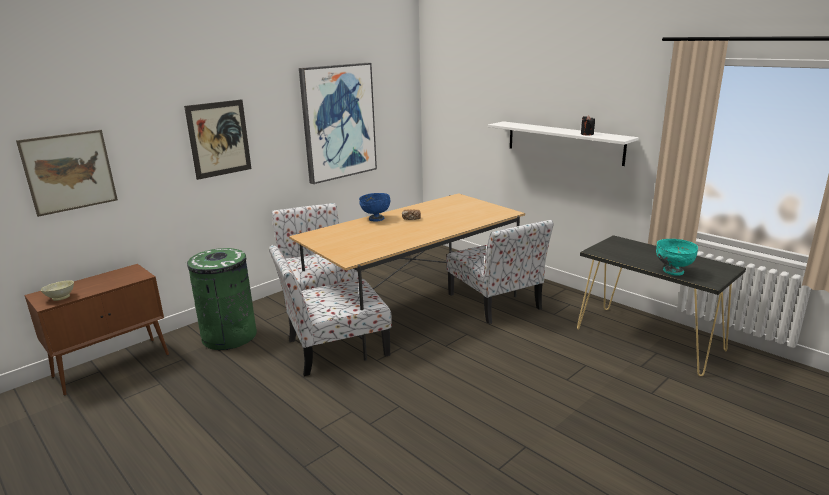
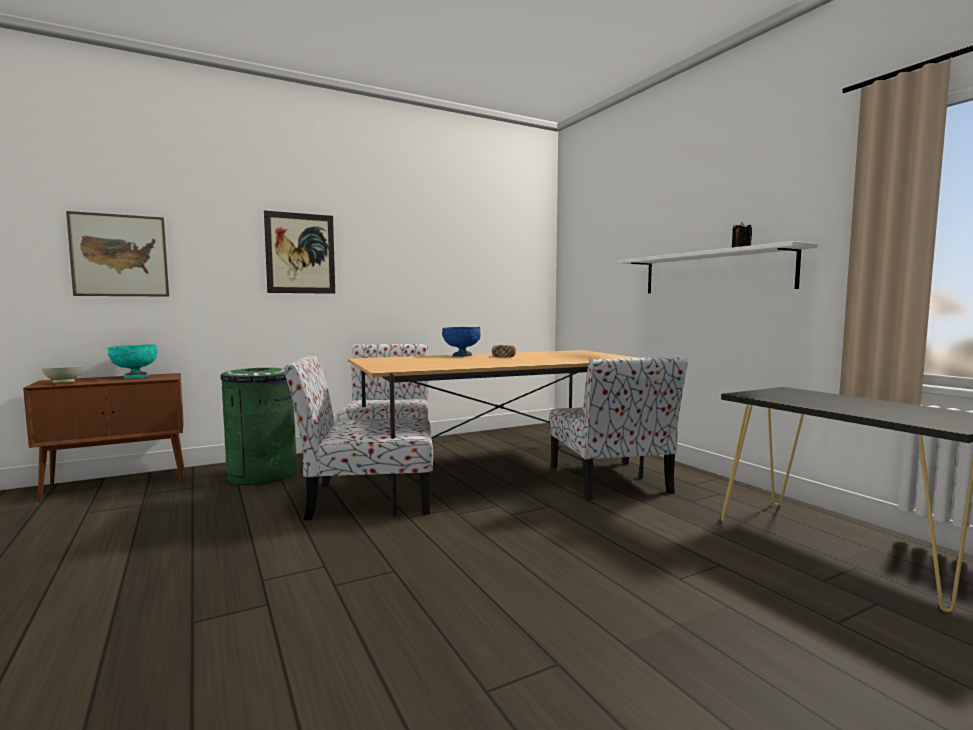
camera: 15 degrees right, 15 degrees down
(338, 122) = (449, 262): picture -> none
(673, 272) = (876, 414): turquoise bowl -> turquoise bowl (135, 377)

